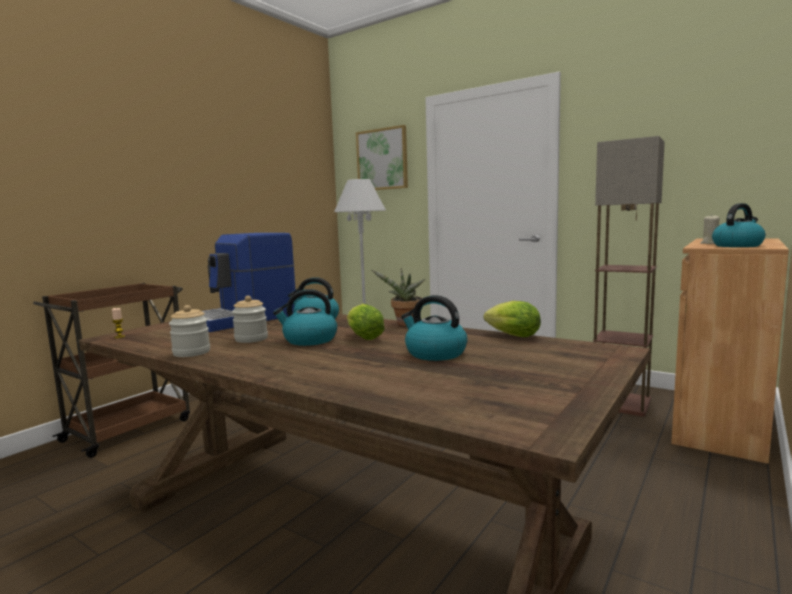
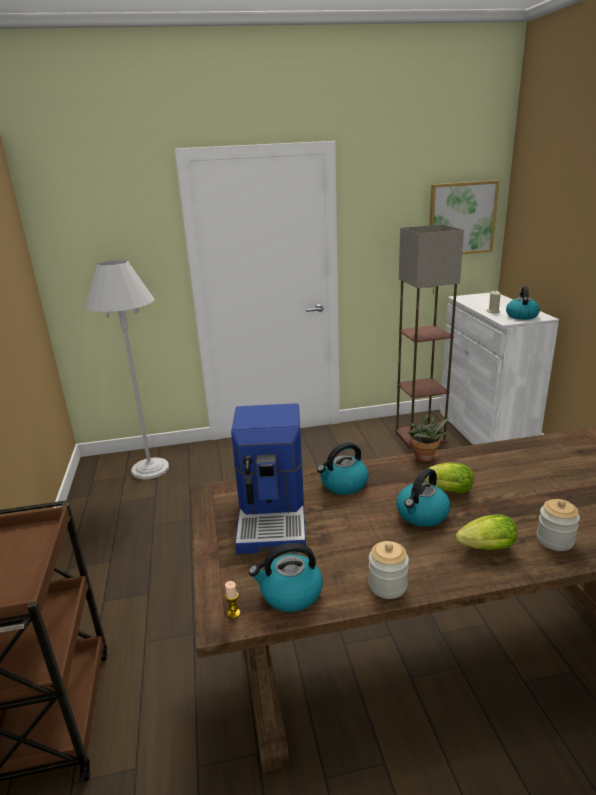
camera: 45 degrees left, 15 degrees up
(251, 339) = (375, 538): jar -> jar (554, 540)
(382, 159) = (114, 225): picture -> picture (461, 218)
(434, 353) = (532, 486): kettle -> kettle (290, 593)
(510, 335) = (515, 444): lettuce -> lettuce (483, 548)
(720, 424) = (485, 431): brown cabinet -> white cabinet

